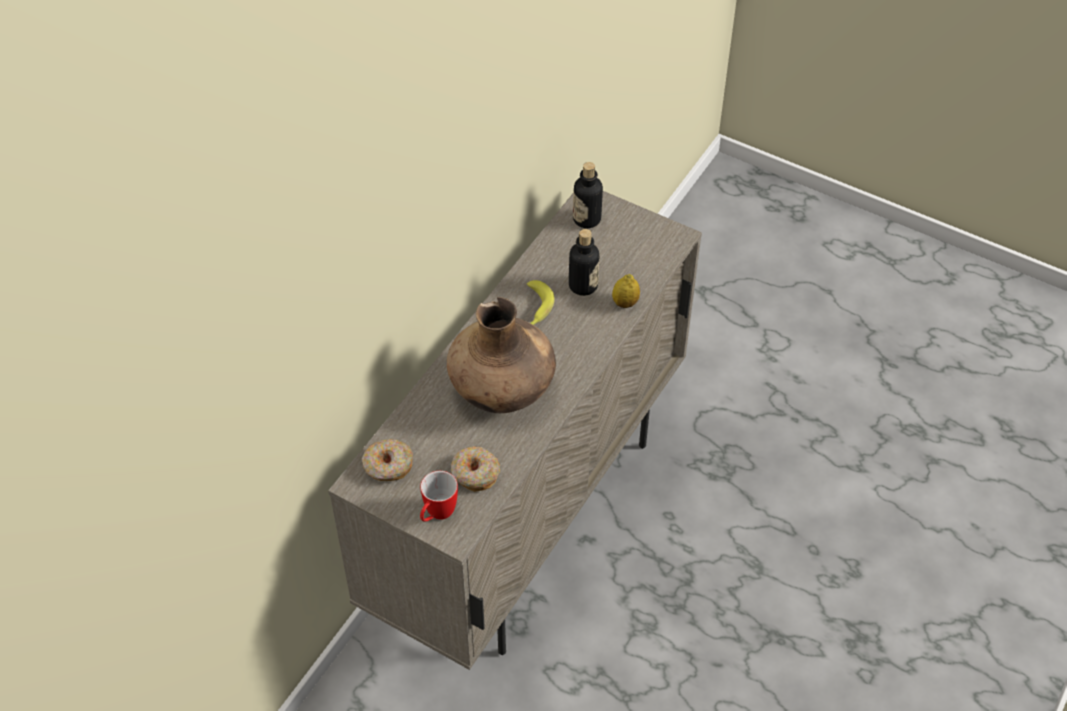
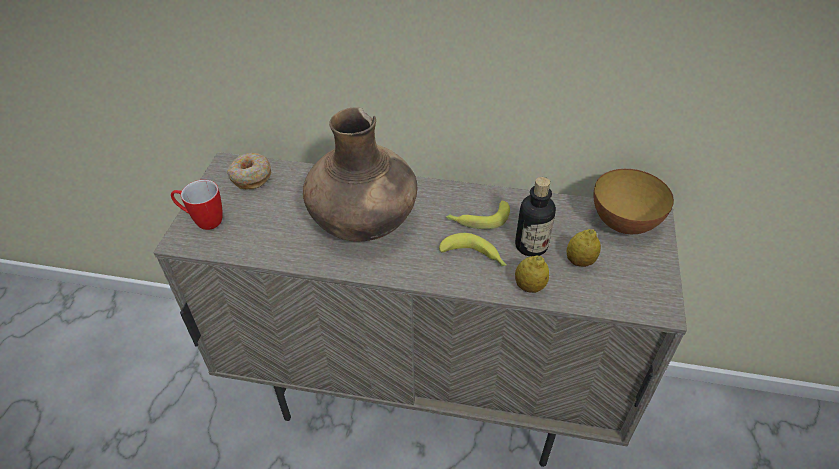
camera: 70 degrees right, 5 degrees down
(474, 474) = (256, 232): donut -> none
(578, 326) = (474, 257): none -> banana
(587, 219) = (623, 224): bottle -> bowl
(613, 262) = (580, 261): none -> lemon

